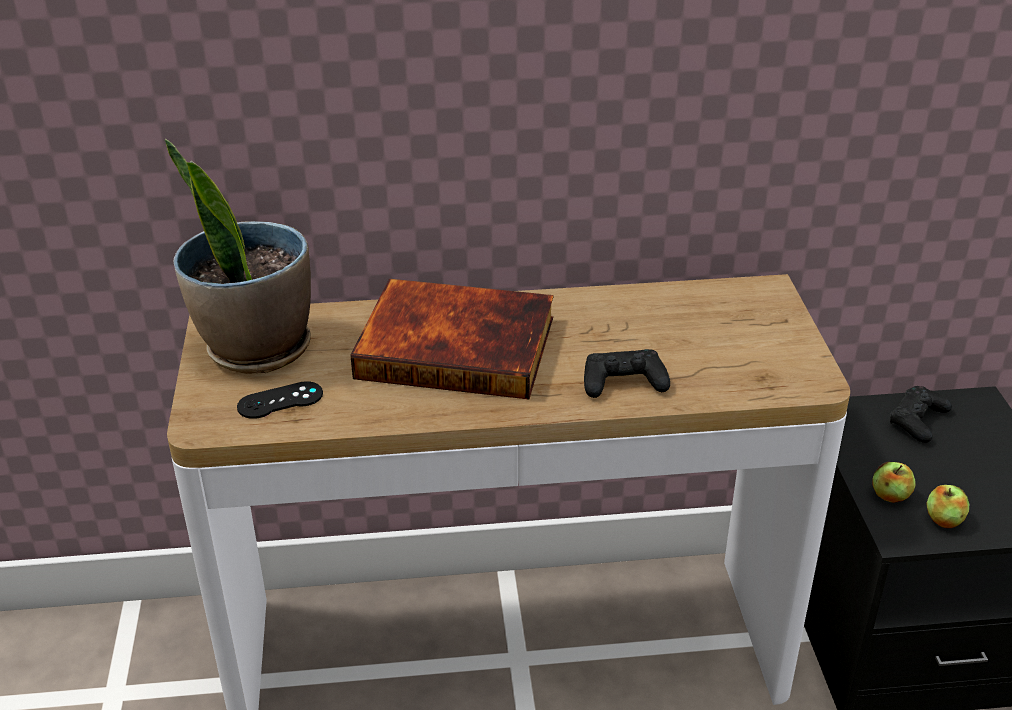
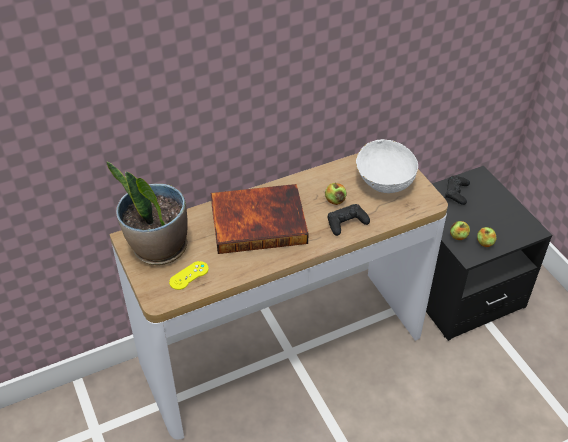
camera: 20 degrees left, 10 degrees up
(280, 400) = (189, 275): black game controller -> yellow game controller
(621, 343) = (335, 200): none -> apple
(735, 331) = (384, 181): none -> white bowl

